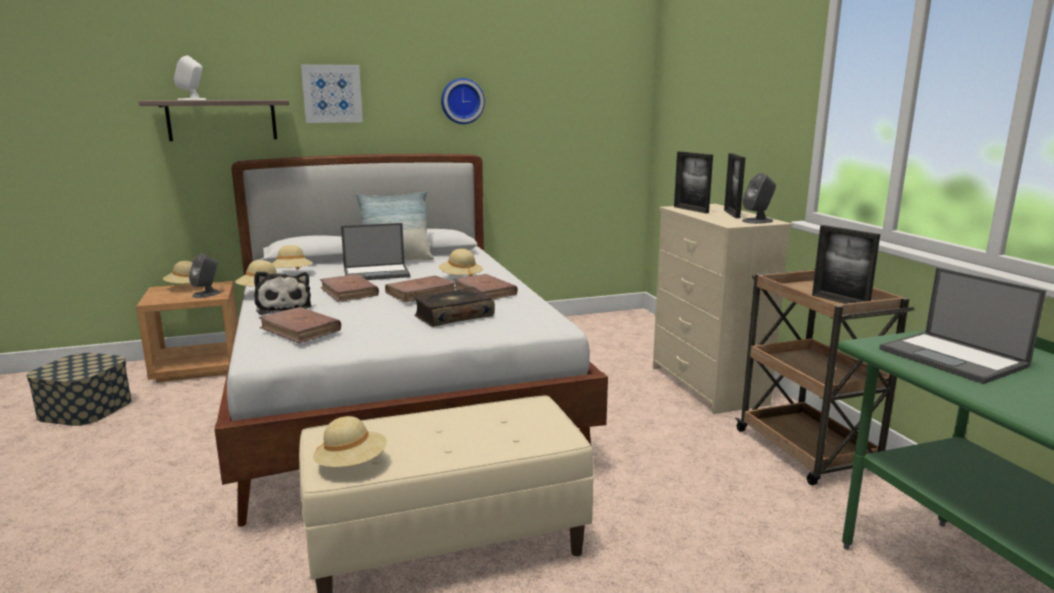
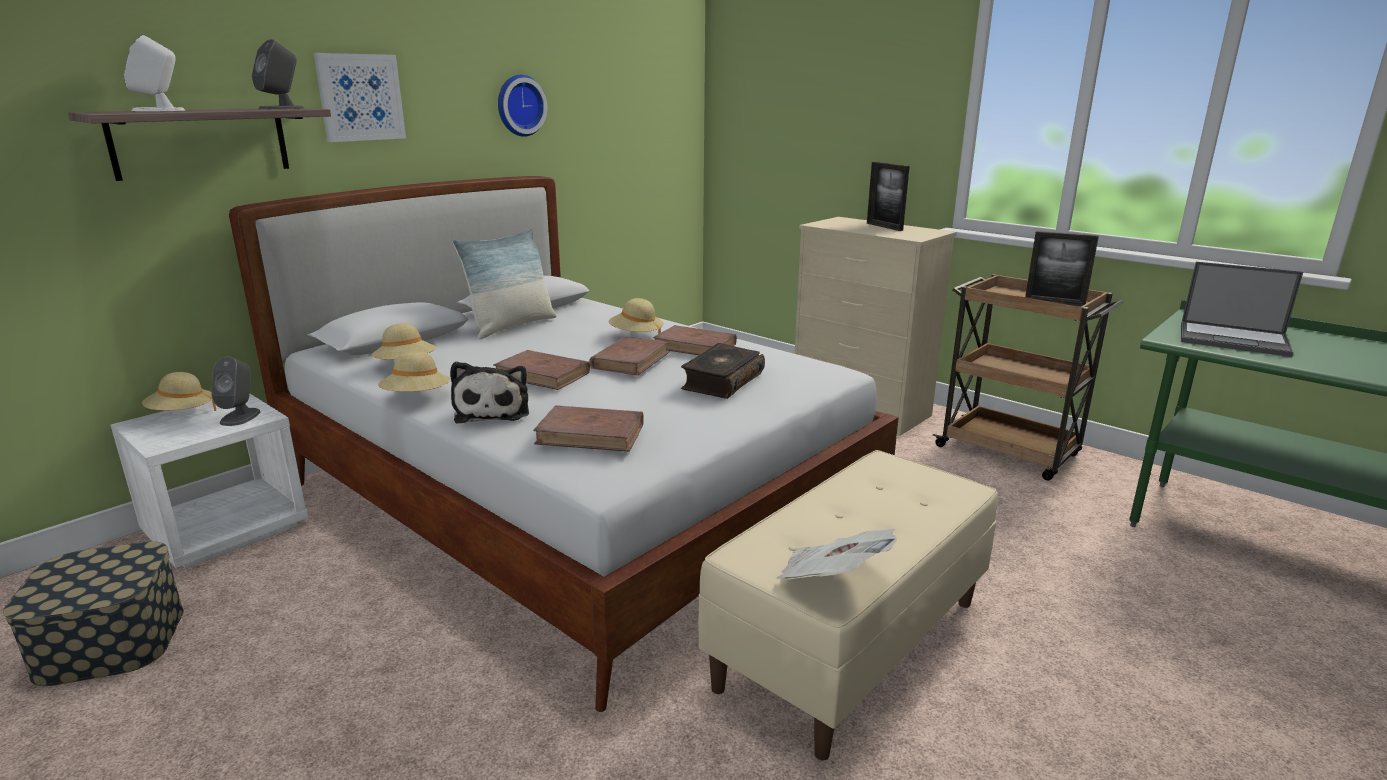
camera: 30 degrees left, 5 degrees up
(198, 367) = (227, 529): brown nightstand -> white nightstand
(283, 307) = (493, 411): plush toy -> plush toy turned 45 degrees clockwise
(351, 465) = (832, 580): beige hat -> newspaper
(377, 273) = (521, 345): laptop -> none
(691, 210) = (837, 225): picture frame -> none
(757, 221) = (925, 232): grey speaker -> grey speaker (282, 108)

